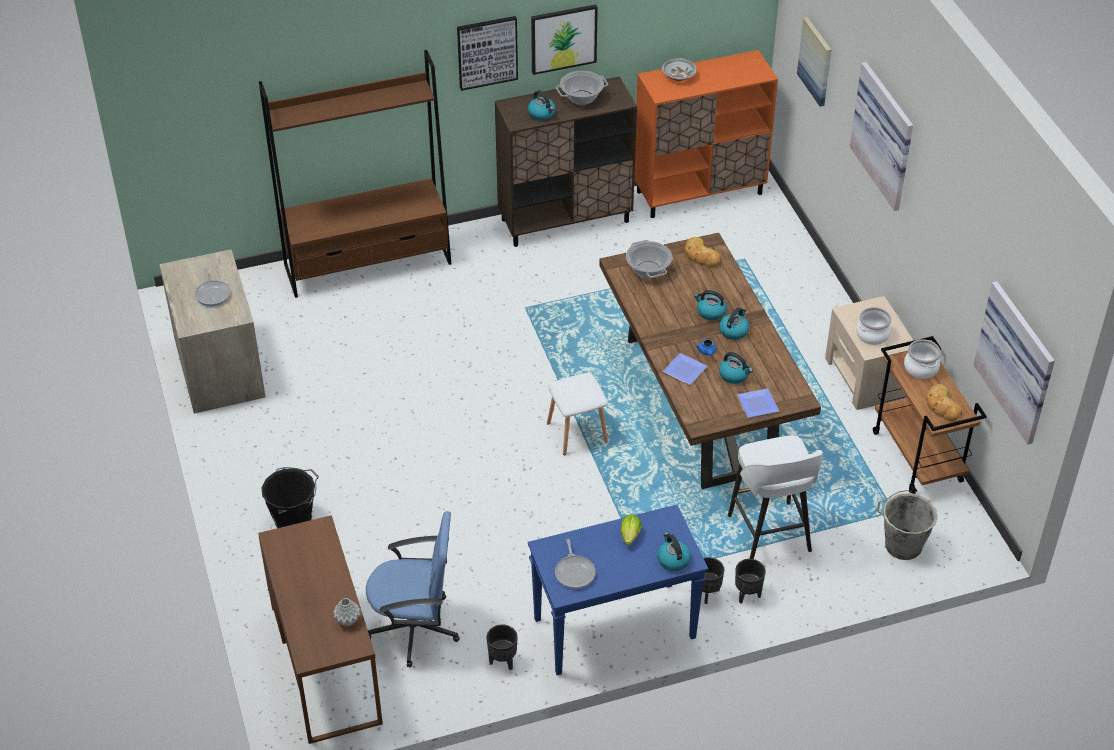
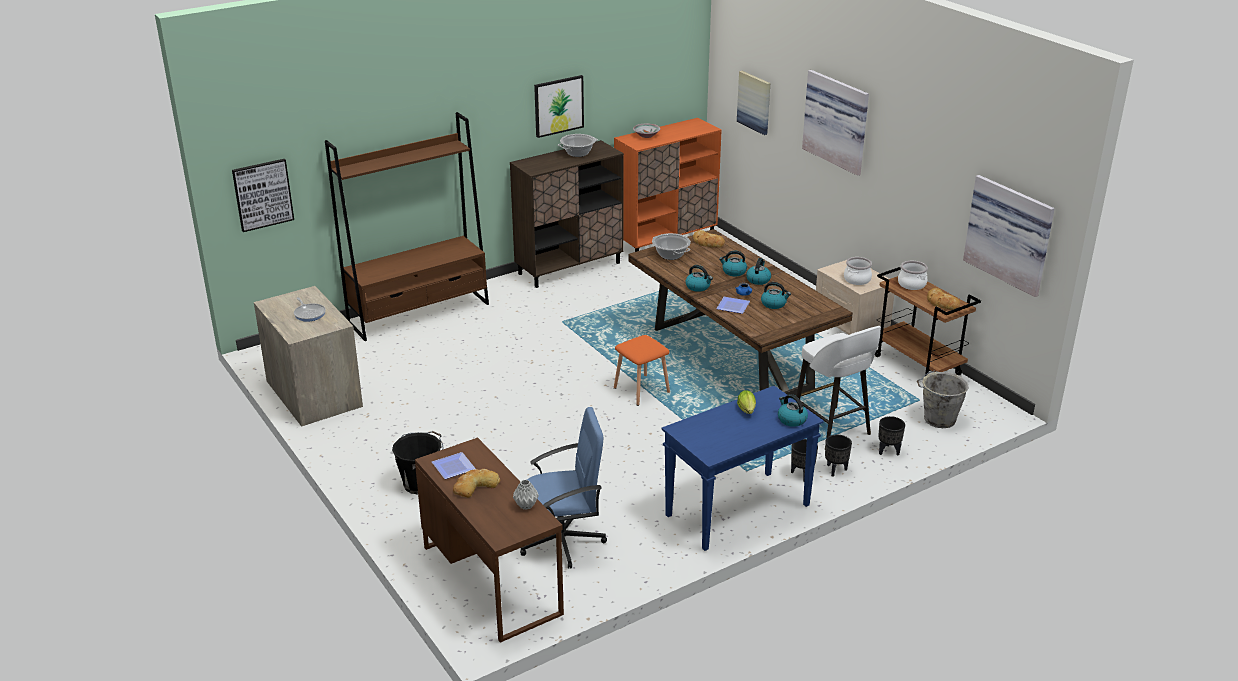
camera: 15 degrees left, 15 degrees down
(306, 583) = (475, 486): none -> bread
(487, 52) = (502, 117): picture -> picture (263, 194)
(502, 661) = (651, 550): black planter -> black planter (888, 451)
(542, 114) = (551, 164): kettle -> kettle (698, 287)
(574, 572) = (713, 440): frying pan -> none
(576, 432) = (640, 390): white stool -> orange stool
(756, 404) = (801, 318): plate -> plate (452, 467)

